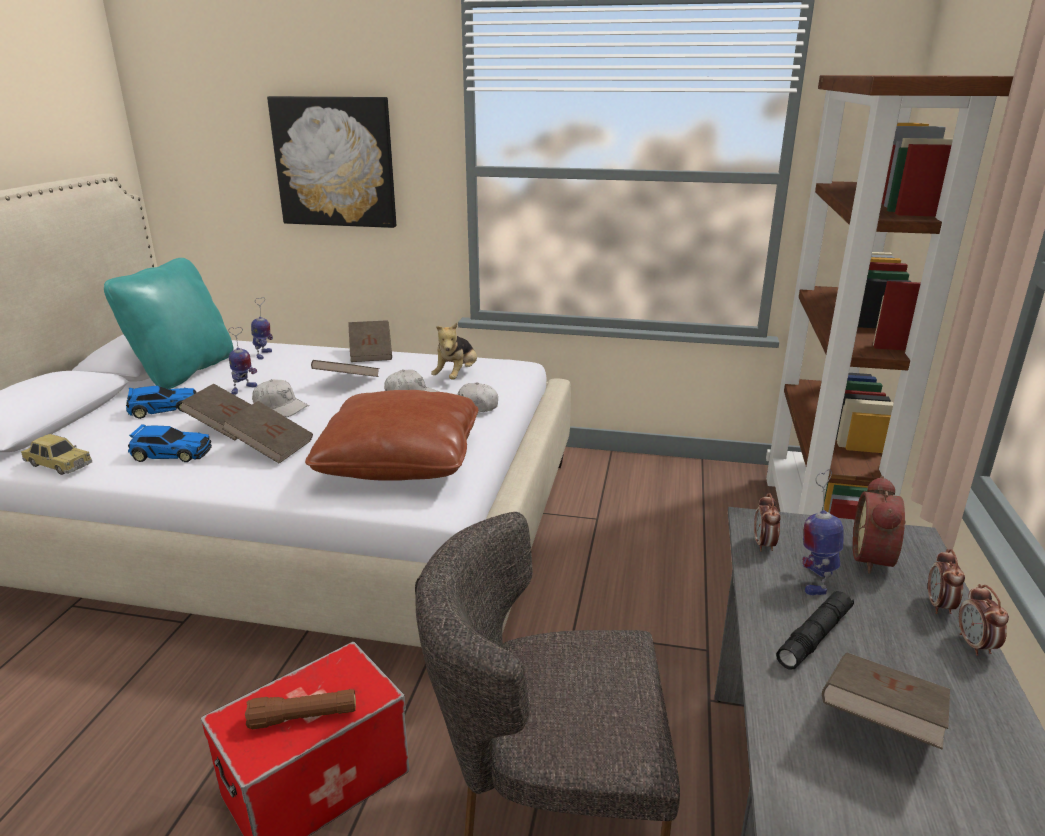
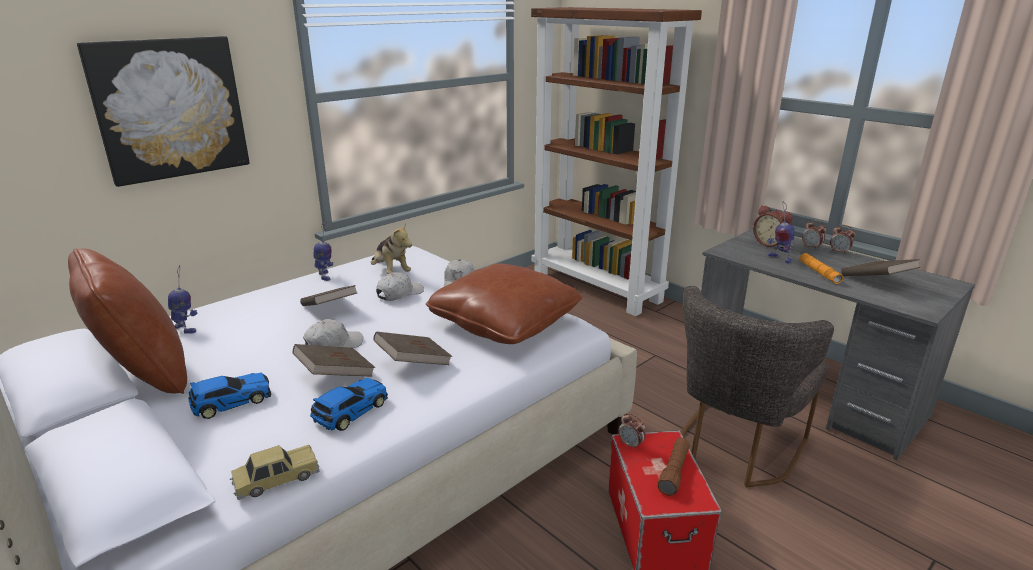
camera: 55 degrees left, 0 degrees up
(162, 409) = (230, 402): toy car -> toy car turned 45 degrees clockwise
(184, 372) = (144, 376): turquoise pillow -> brown pillow
(243, 390) = (257, 354): toy robot -> toy robot (325, 276)
(371, 354) = (284, 287): brown book -> none
(764, 545) = (743, 257): alarm clock -> alarm clock (630, 445)
(814, 636) = (818, 272): black flashlight -> orange flashlight

